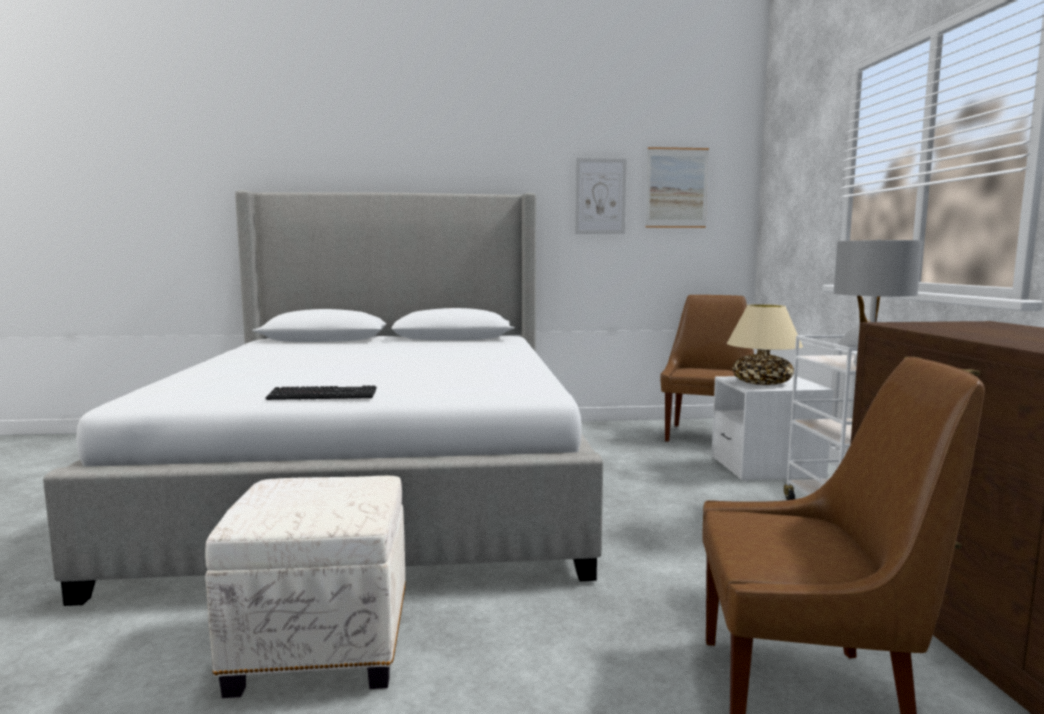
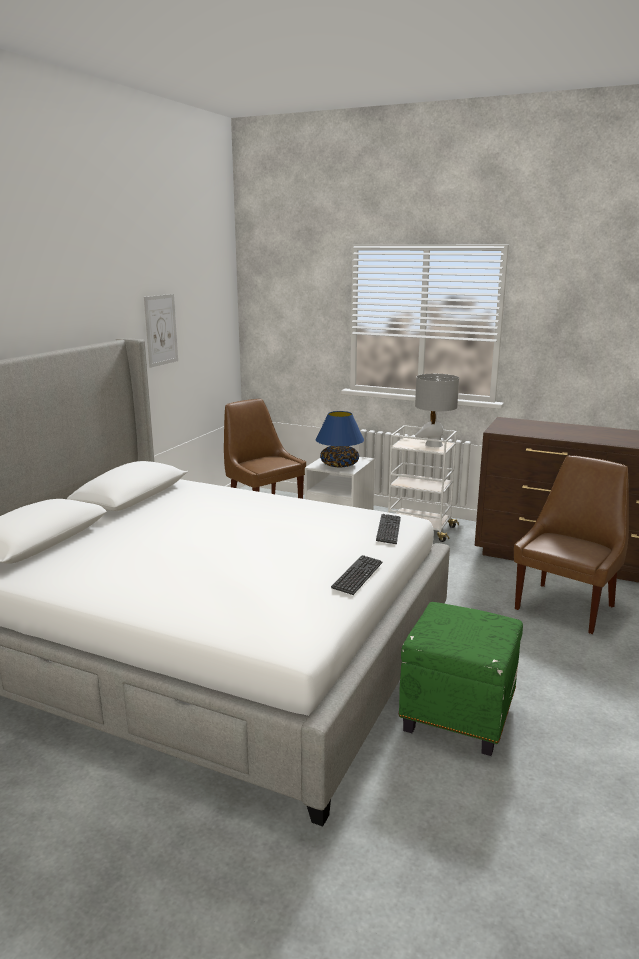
camera: 60 degrees left, 10 degrees up
(324, 647) = (457, 714): white ottoman -> green ottoman
(487, 390) = (388, 530): none -> keyboard
(676, 188) = (201, 315): picture -> none
(762, 383) = (339, 465): beige table lamp -> blue table lamp

